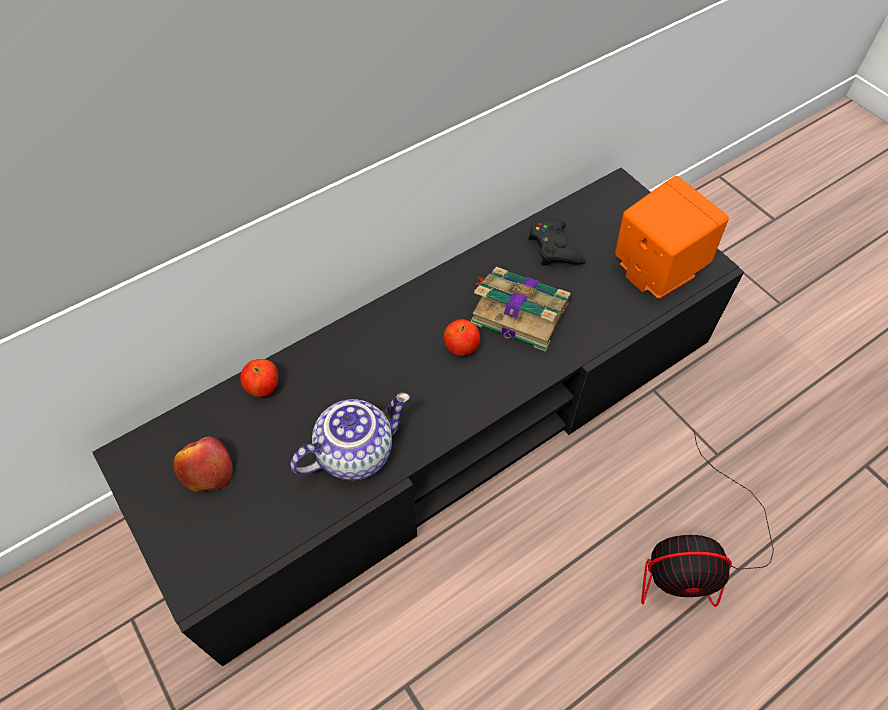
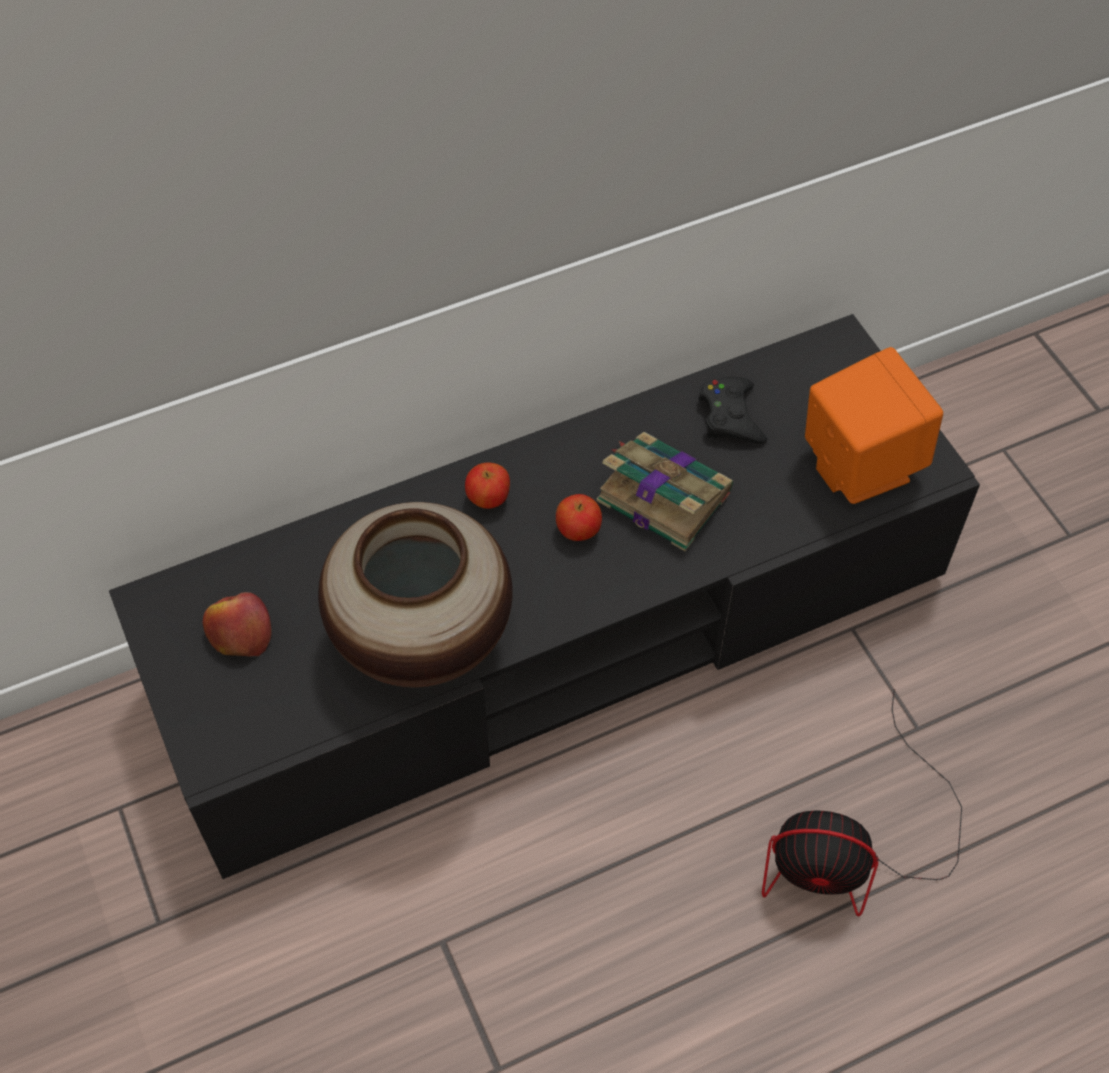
camera: 10 degrees right, 0 degrees up
(263, 387) = (322, 544): apple -> apple (488, 498)
(355, 451) = (421, 638): teapot -> vase

